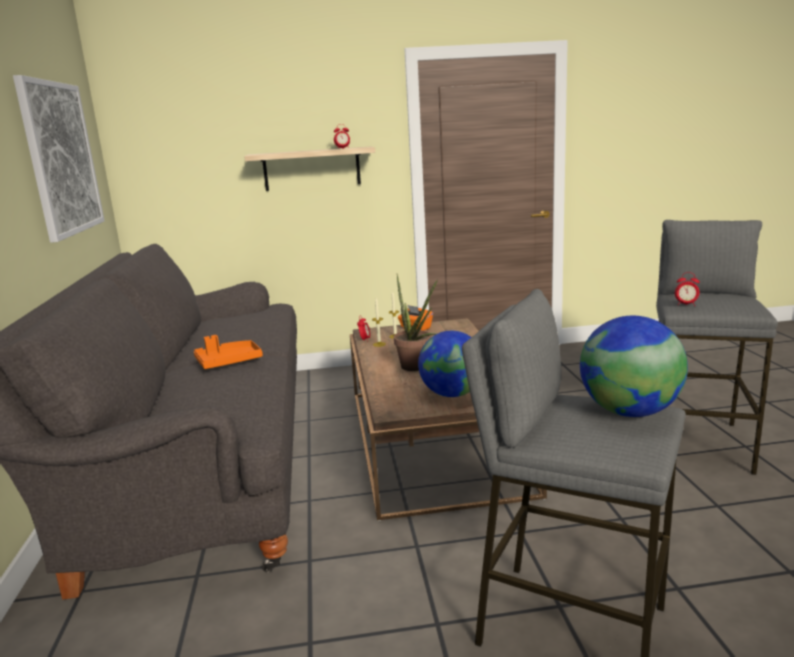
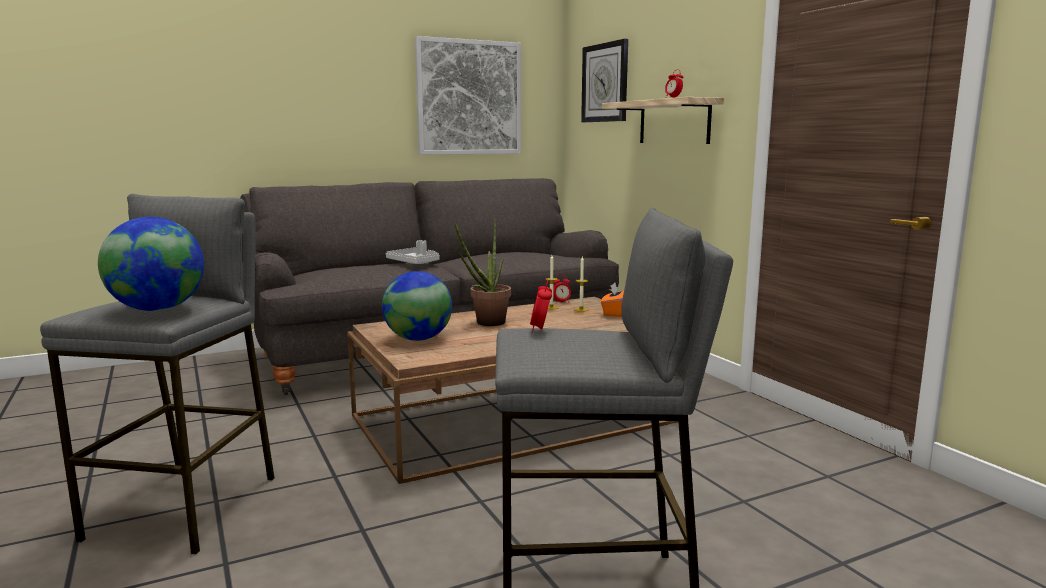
camera: 70 degrees right, 5 degrees down
(191, 134) = (605, 83): none -> wall clock
(228, 362) = (415, 263): orange tray -> grey tray

